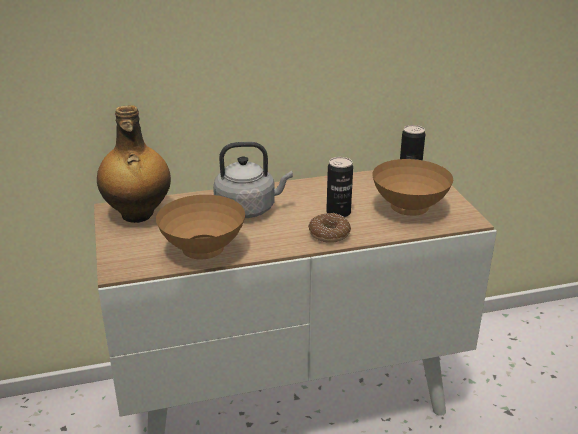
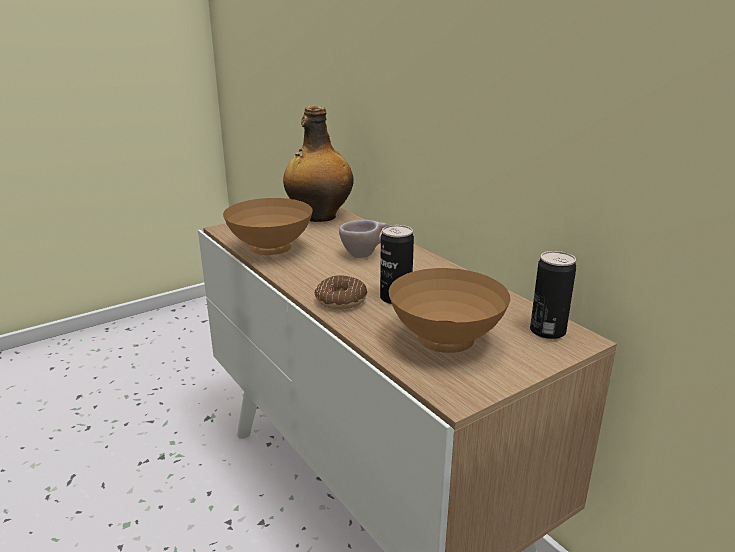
camera: 70 degrees right, 5 degrees down
(249, 209) = (365, 254): grey kettle -> beige cup

